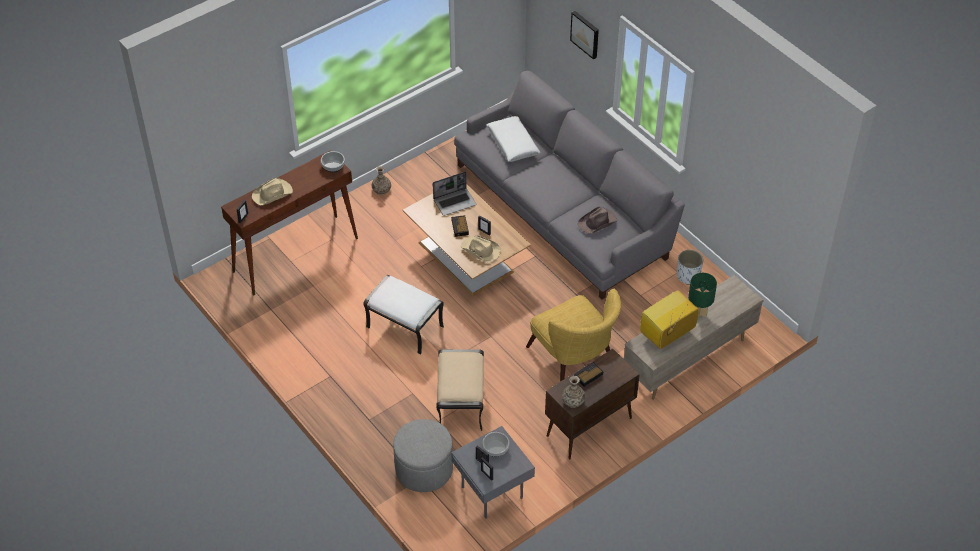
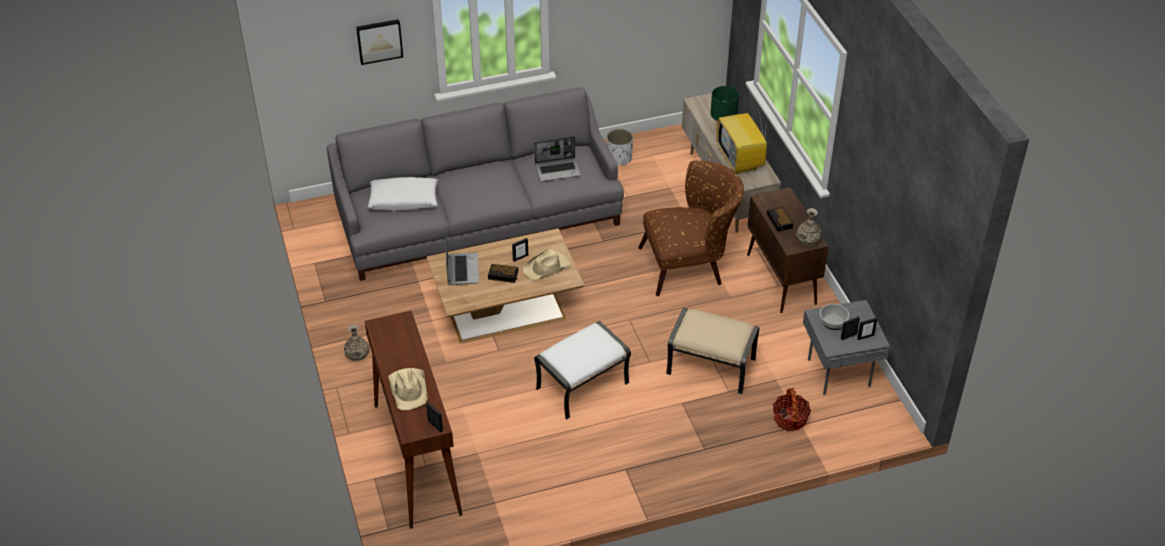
camera: 70 degrees left, 5 degrees down
(333, 165) = (393, 323): bowl -> none
(424, 469) = (790, 419): grey ottoman -> basket
(575, 359) = (690, 265): yellow armchair -> brown armchair
(597, 222) = (558, 170): brown hat -> laptop

